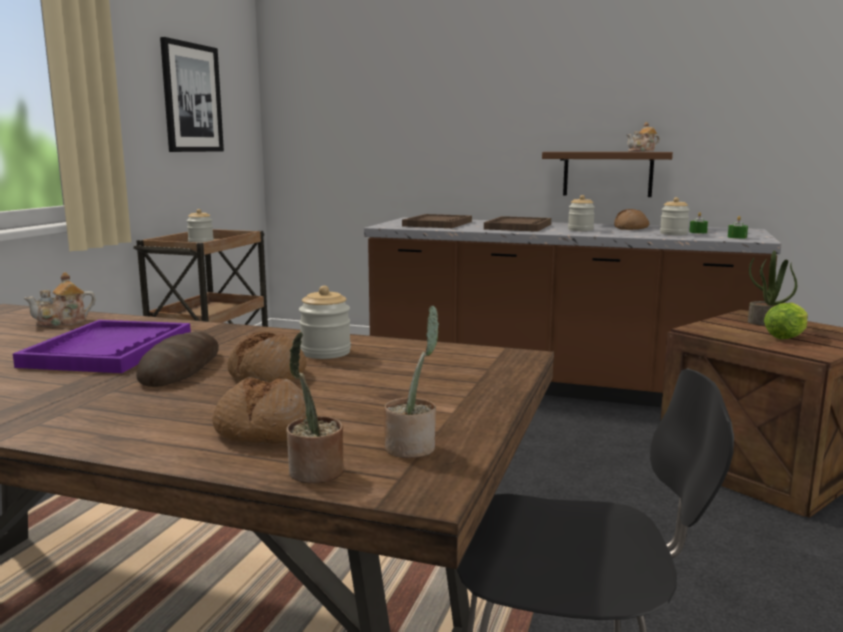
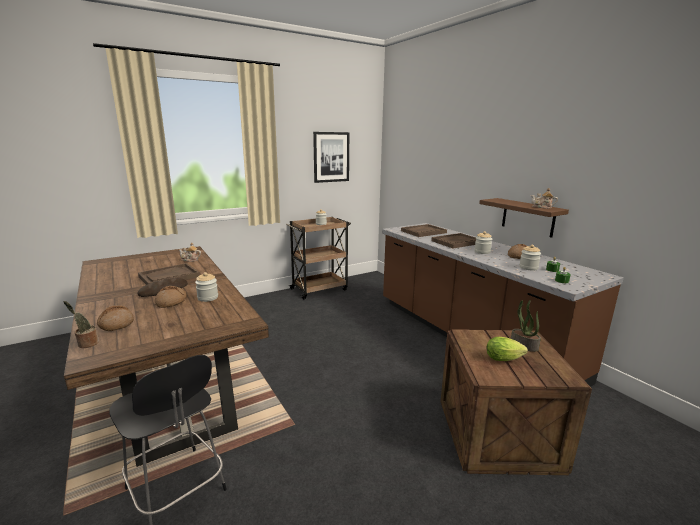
camera: 40 degrees right, 5 degrees up
(109, 350) = (169, 276): purple tray -> brown tray
(413, 447) = (122, 346): potted plant -> none

